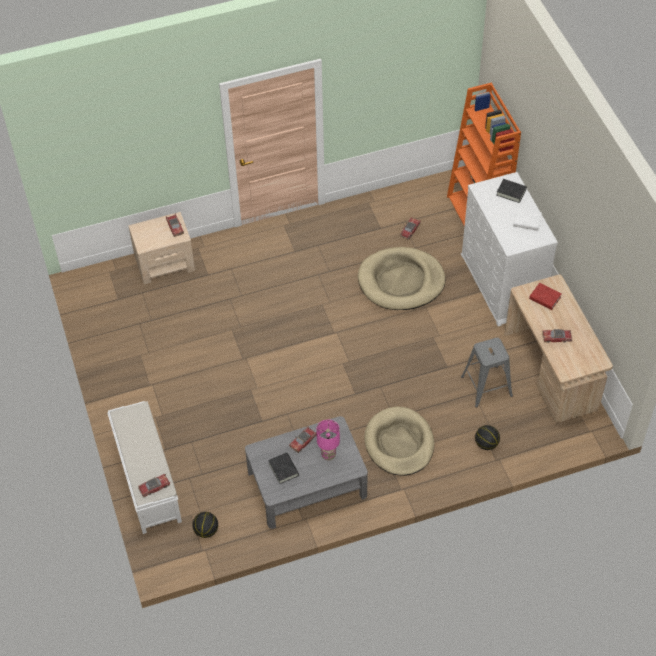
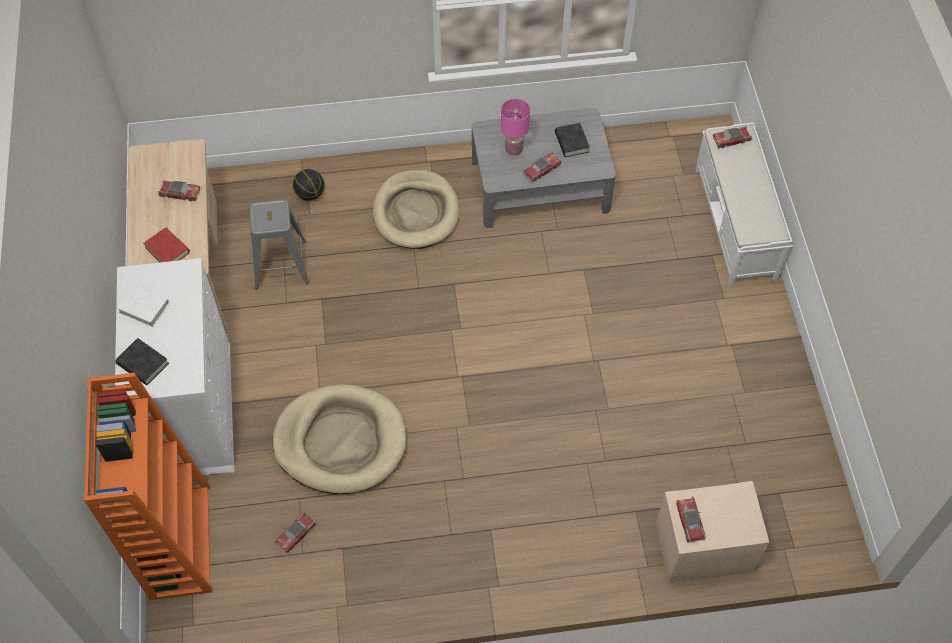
camera: 170 degrees left, 5 degrees up
(206, 531) = (667, 155): basketball -> none

